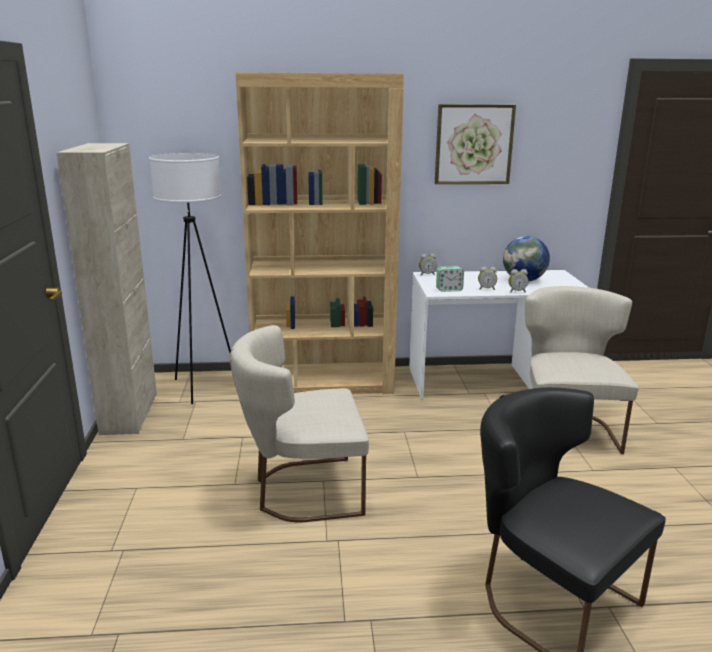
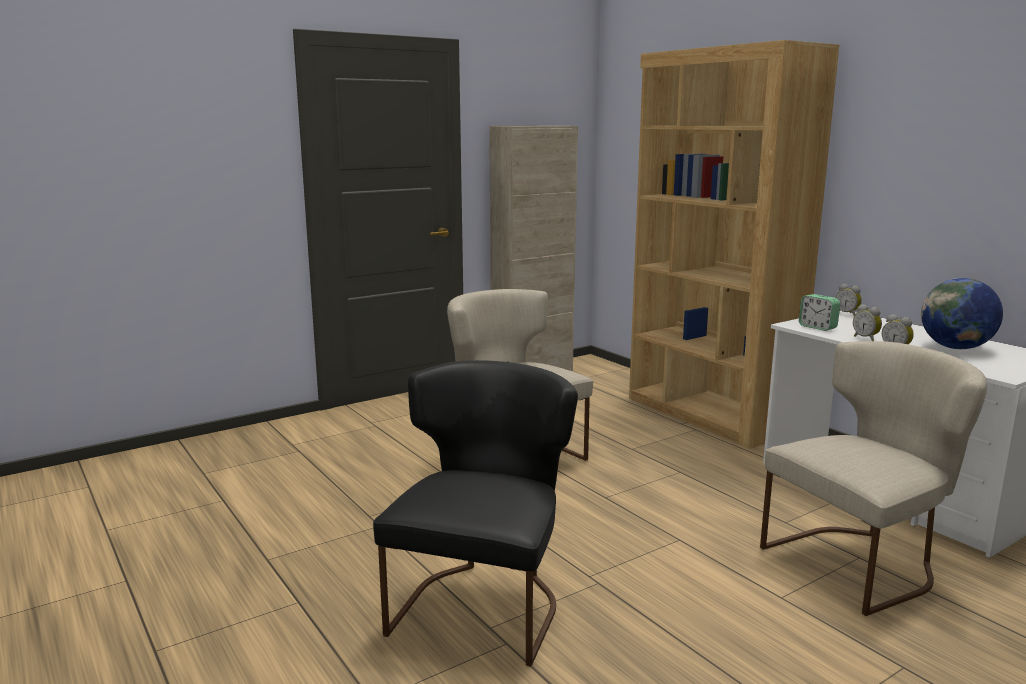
camera: 60 degrees right, 5 degrees down
(203, 387) = (611, 379): white floor lamp -> none
(473, 144) = (942, 138): picture -> none

